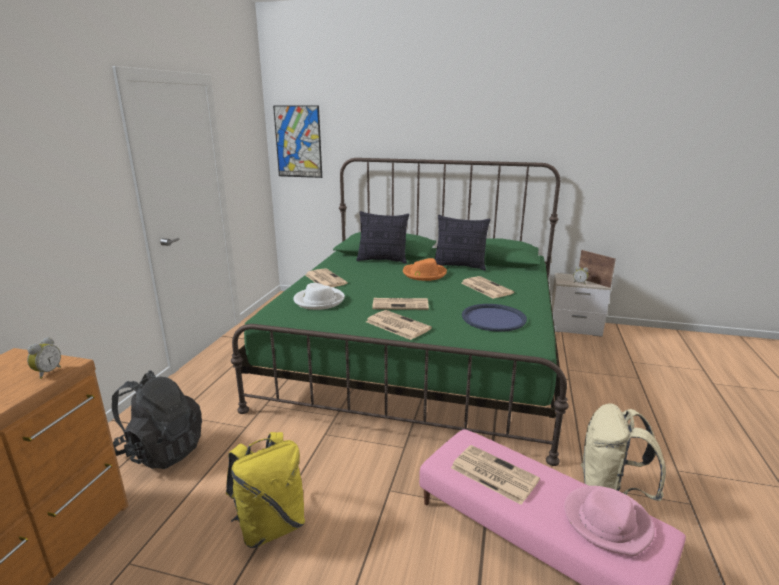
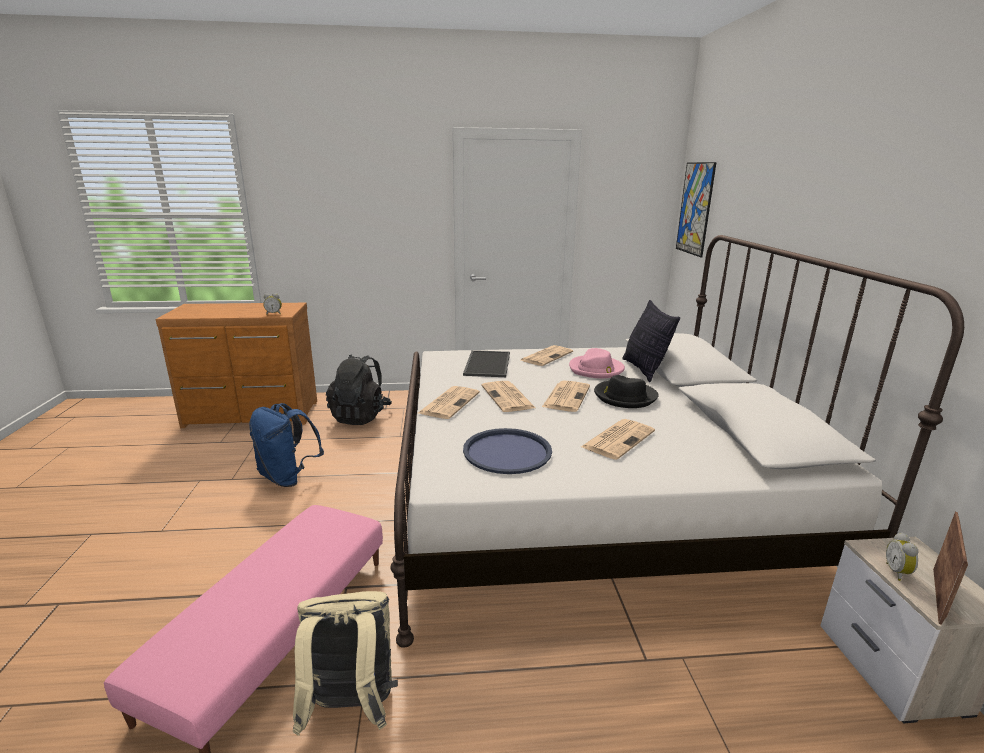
camera: 70 degrees right, 0 degrees up
(271, 526) = (288, 477): yellow backpack -> blue backpack
(319, 300) = (486, 363): white hat -> tray
(418, 357) = (587, 497): green bed -> white bed
(424, 274) = (624, 396): orange hat -> black hat
(460, 266) = (689, 414): pillow -> none
(492, 474) = (296, 545): newspaper -> newspaper (566, 396)
(607, 522) = (215, 634): pink hat -> pink hat (596, 369)

